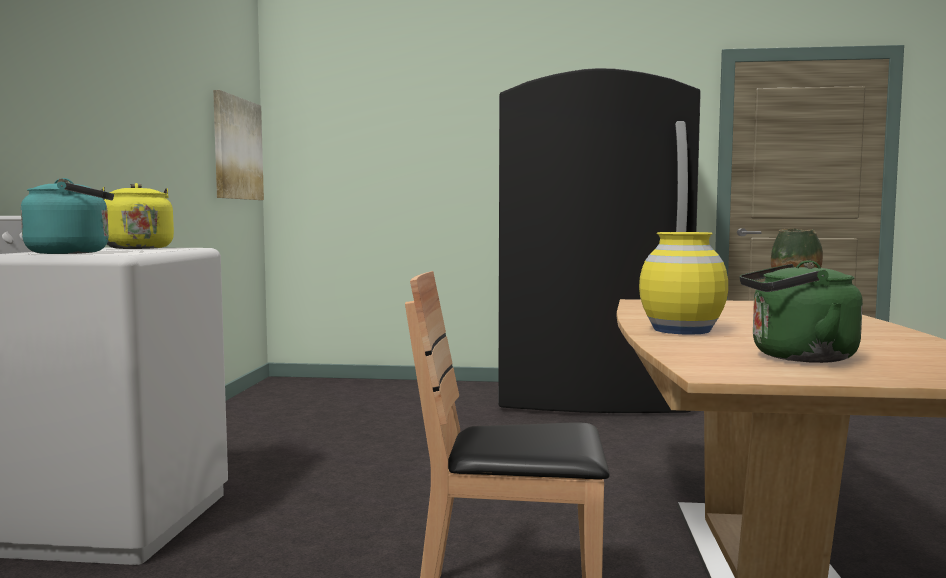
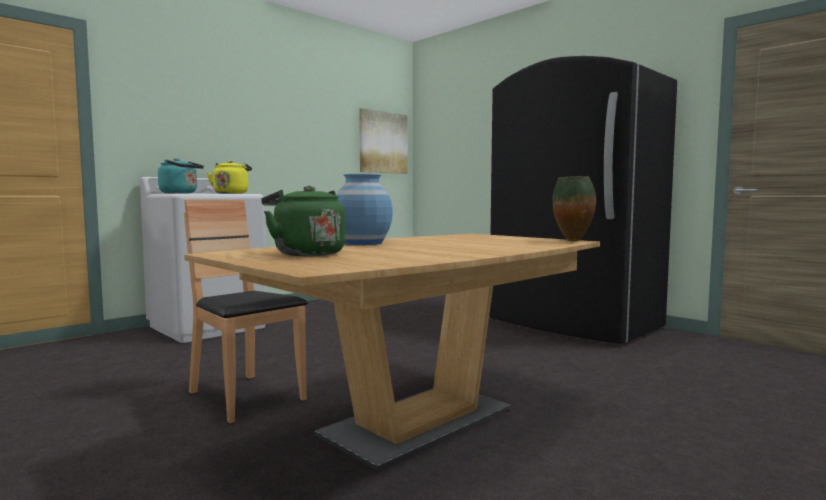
camera: 40 degrees right, 0 degrees up
(682, 330) = (363, 243): yellow vase -> blue vase

